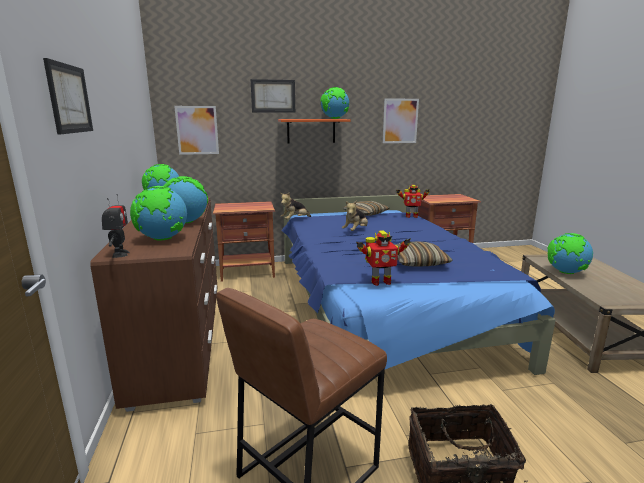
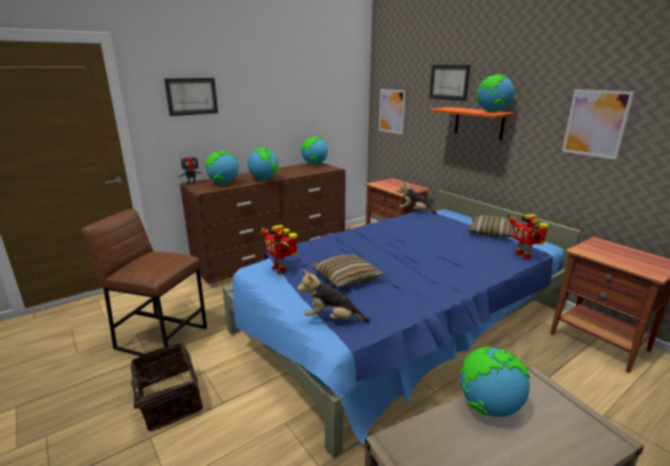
camera: 65 degrees right, 5 degrees up
(355, 231) = (413, 238): plush toy -> plush toy (332, 319)

